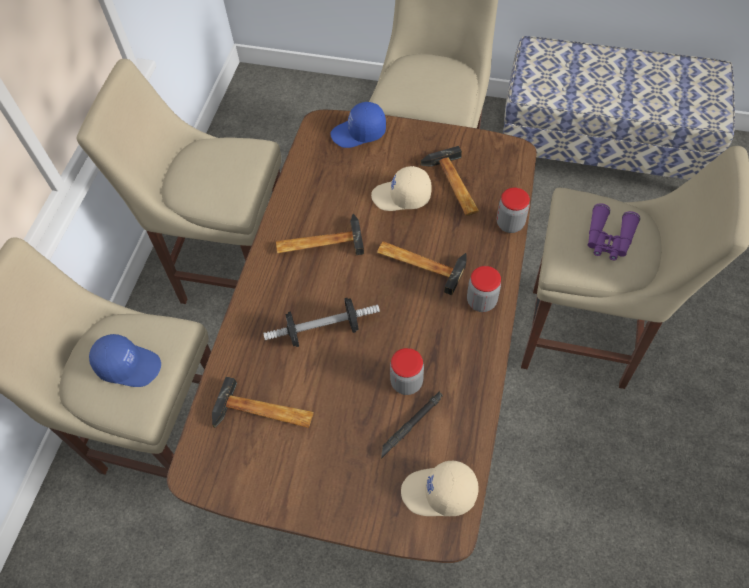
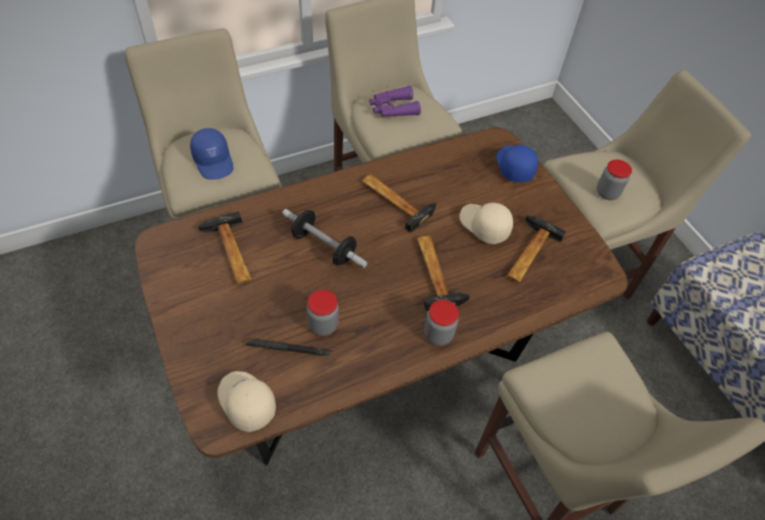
camera: 45 degrees right, 5 degrees down
(359, 133) = (513, 166): blue cap -> blue cap turned 45 degrees clockwise
(510, 224) = (531, 313): jar -> jar (607, 193)
(608, 239) = (593, 400): purple binoculars -> purple binoculars (393, 109)

